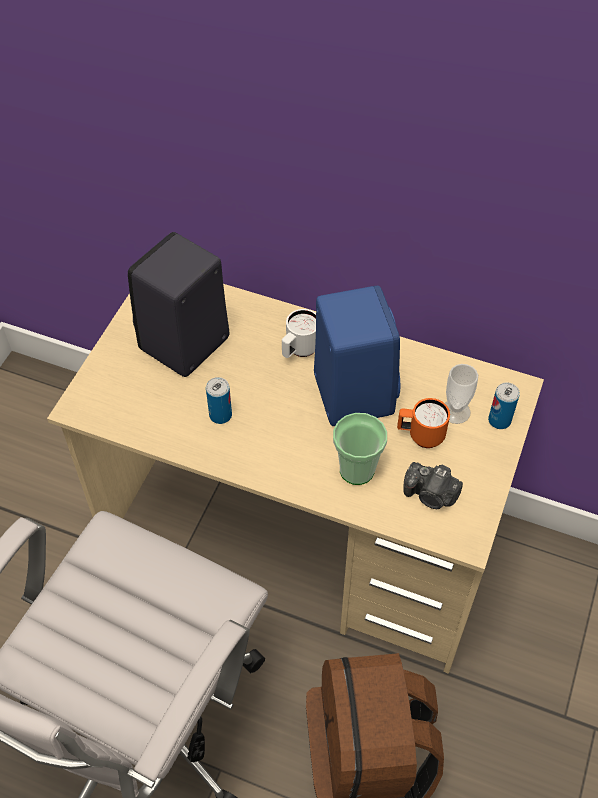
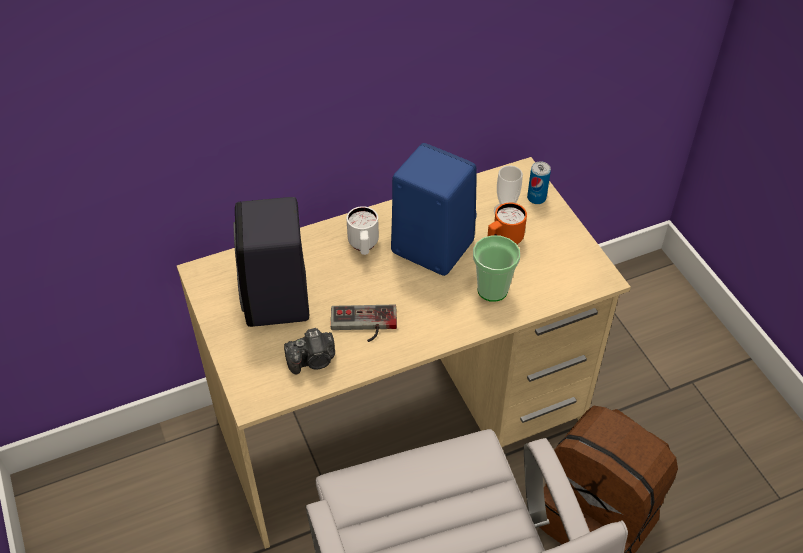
camera: 45 degrees left, 5 degrees down
(220, 415) = (363, 325): can -> game controller
(431, 495) = (552, 270): camera -> camera (313, 360)

